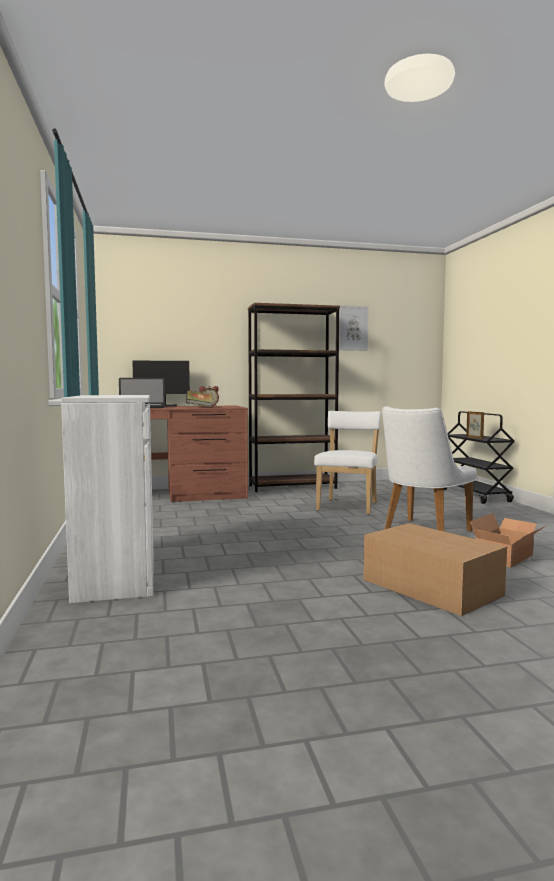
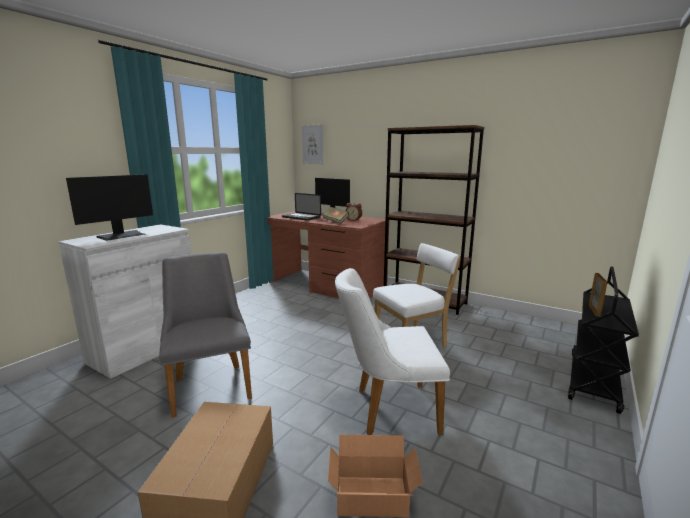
camera: 45 degrees right, 10 degrees up
(111, 395) = (121, 235): none -> monitor
(270, 564) = (210, 383): none -> grey chair
(353, 328) = (514, 145): picture -> picture (312, 144)

